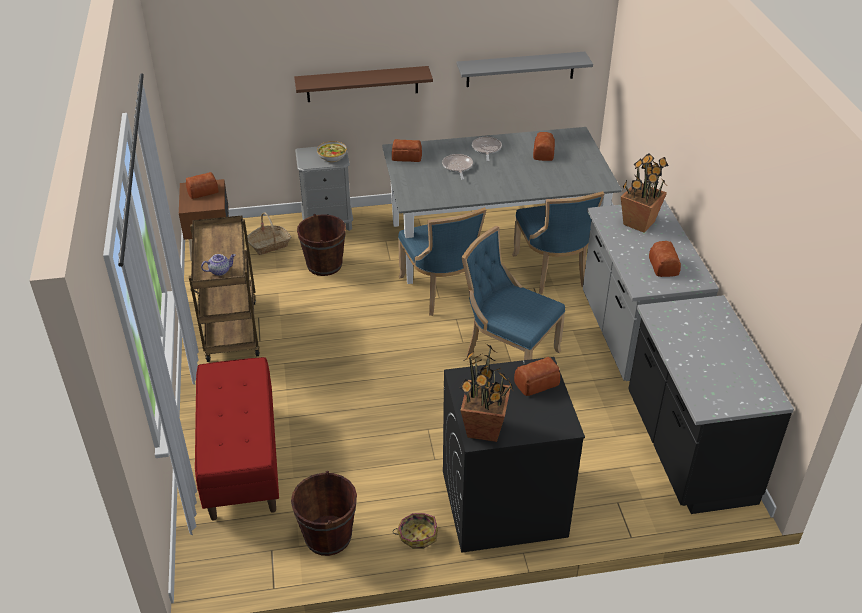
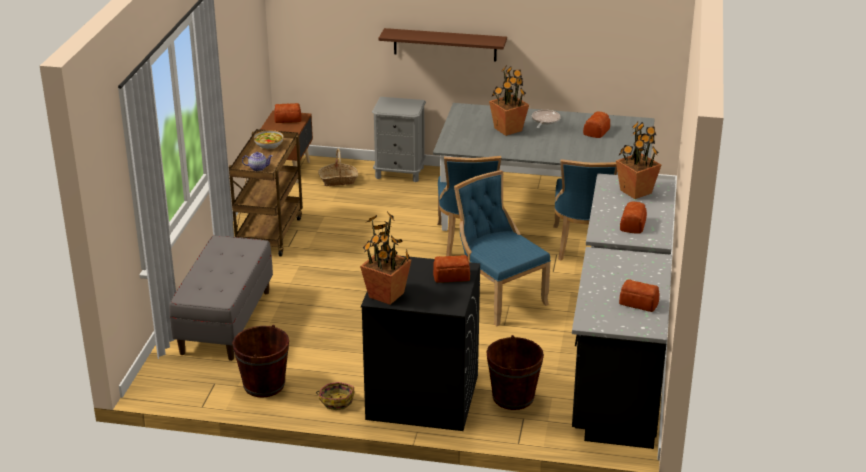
camera: 20 degrees right, 10 degrees down
(241, 460) = (225, 322): red bench -> grey bench
(324, 265) = (377, 203): brown bucket -> brown bucket (513, 397)
(332, 157) = (407, 107): bowl -> bowl (268, 145)
(407, 157) = (468, 115): bread -> bread (639, 303)
(457, 167) = (508, 129): frying pan -> potted plant
(520, 69) = (596, 53): grey shelf -> none

